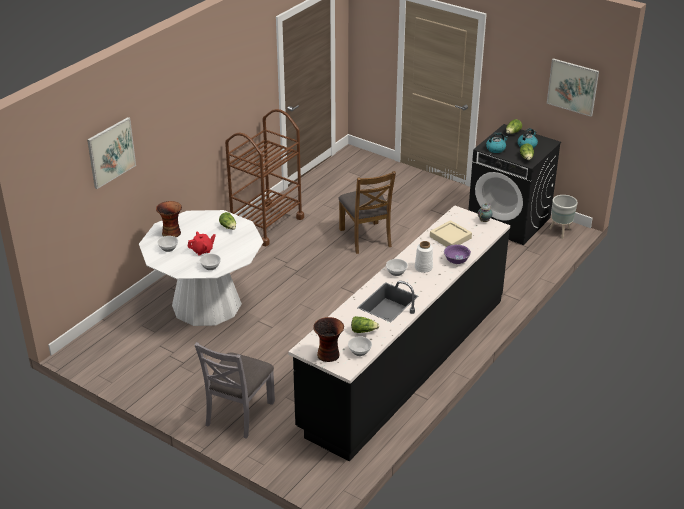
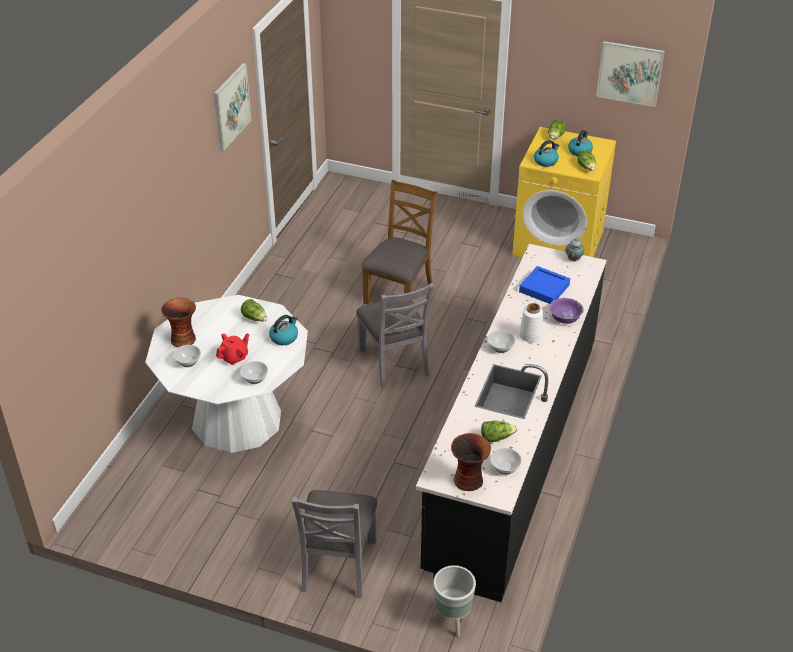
camera: 15 degrees left, 5 degrees up
(111, 152) = (98, 251): picture -> picture (231, 106)
(244, 243) = (284, 337): none -> kettle
(266, 224) = (269, 295): brown cart -> none
(341, 285) = (394, 362): none -> grey chair
(366, 237) = (399, 293): brown chair -> brown chair turned 120 degrees counterclockwise
(450, 237) = (544, 288): beige tray -> blue tray
(509, 221) = (559, 243): black washing machine -> yellow washing machine
(560, 232) = (622, 247): grey planter -> grey planter (452, 621)

